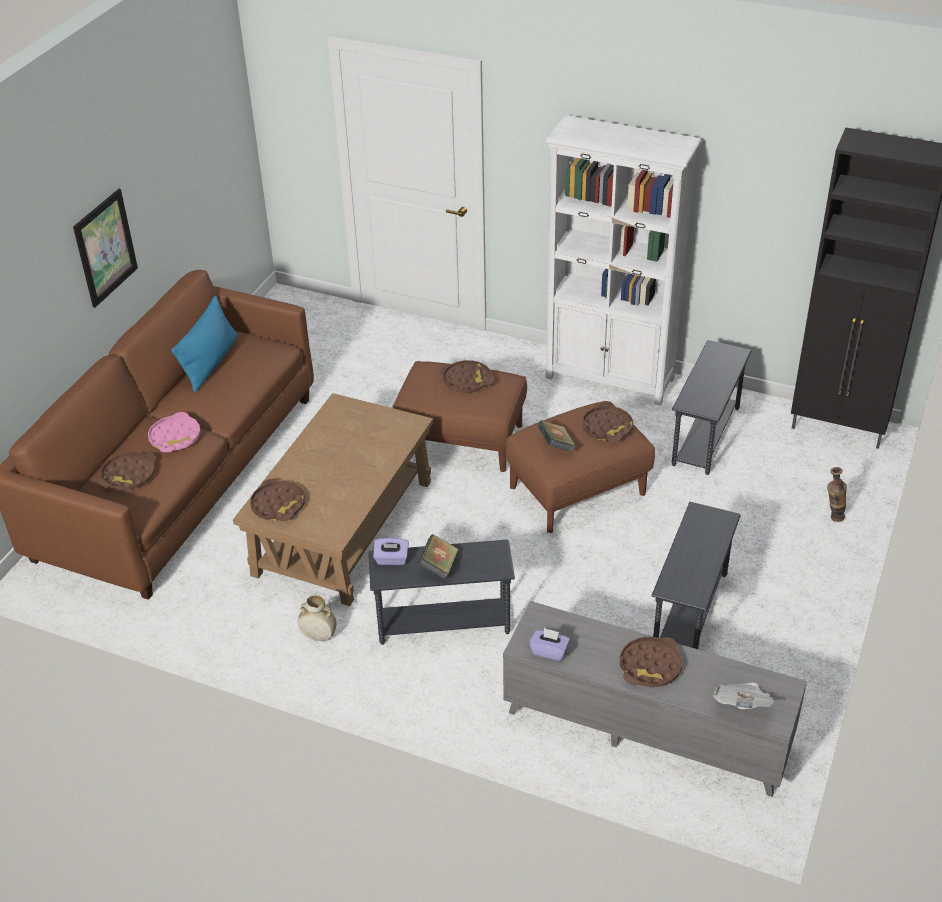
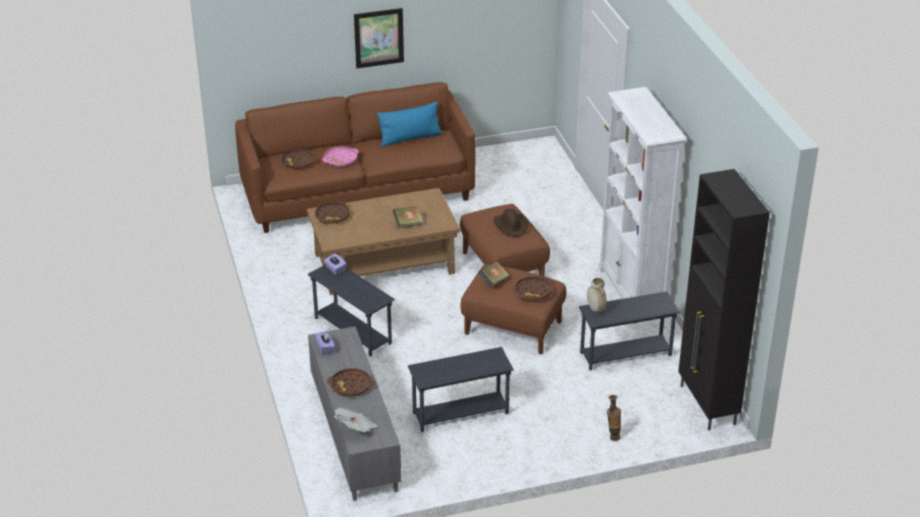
camera: 50 degrees right, 5 degrees down
(318, 636) = (298, 296): beige vase -> beige vase (595, 309)
(439, 566) = (347, 286): book -> book (408, 224)
(467, 380) = (511, 226): brown tray -> brown hat

